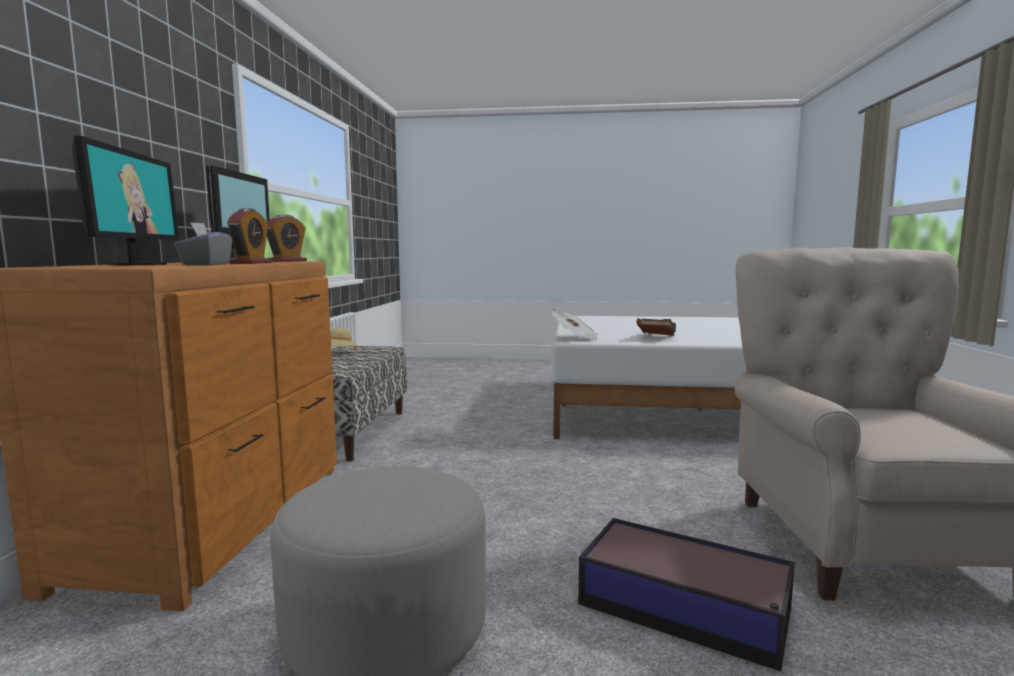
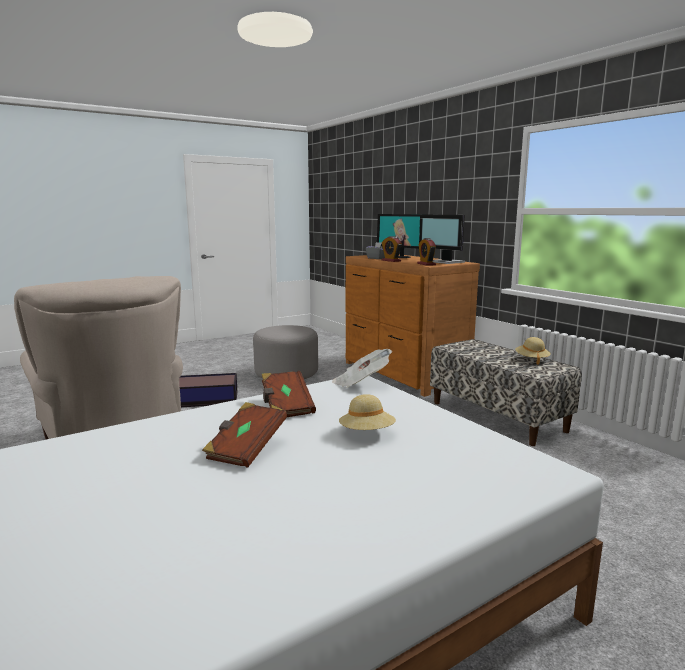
camera: 140 degrees right, 5 degrees up
(626, 327) = (367, 433): none -> beige hat
(702, 331) = (246, 449): none -> brown book

